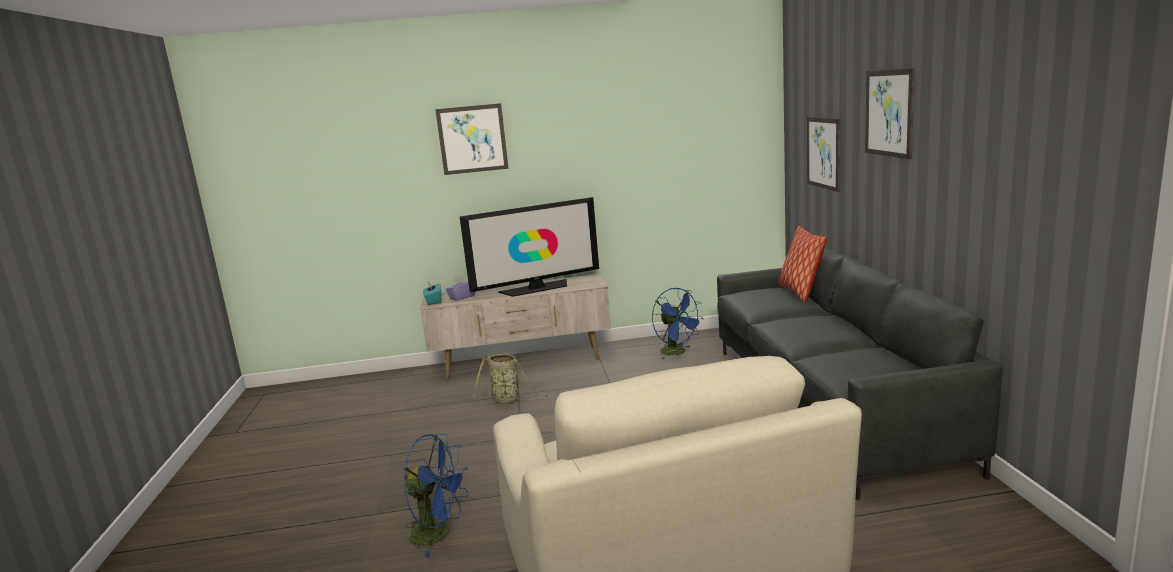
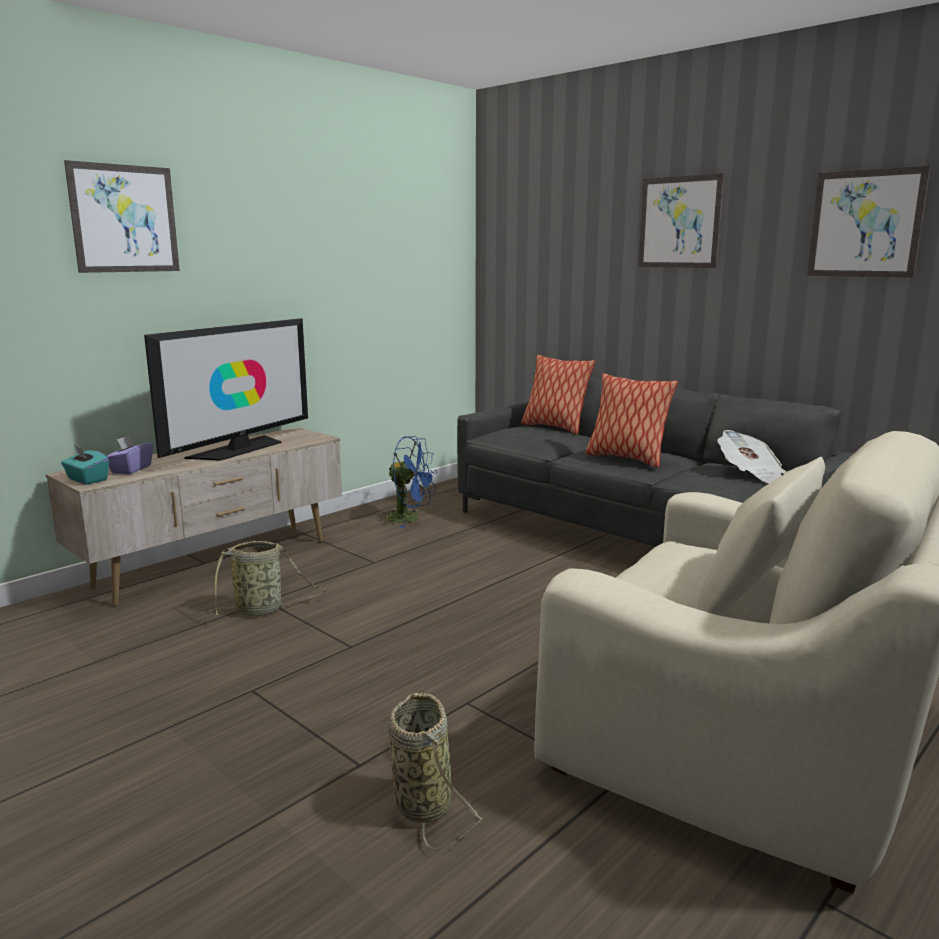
camera: 40 degrees left, 0 degrees up
(439, 534) = (421, 801): blue fan -> basket
(801, 332) = (626, 459): none -> pillow
(823, 153) = (557, 273): picture -> picture (865, 224)
(878, 366) = (750, 474): none -> newspaper

